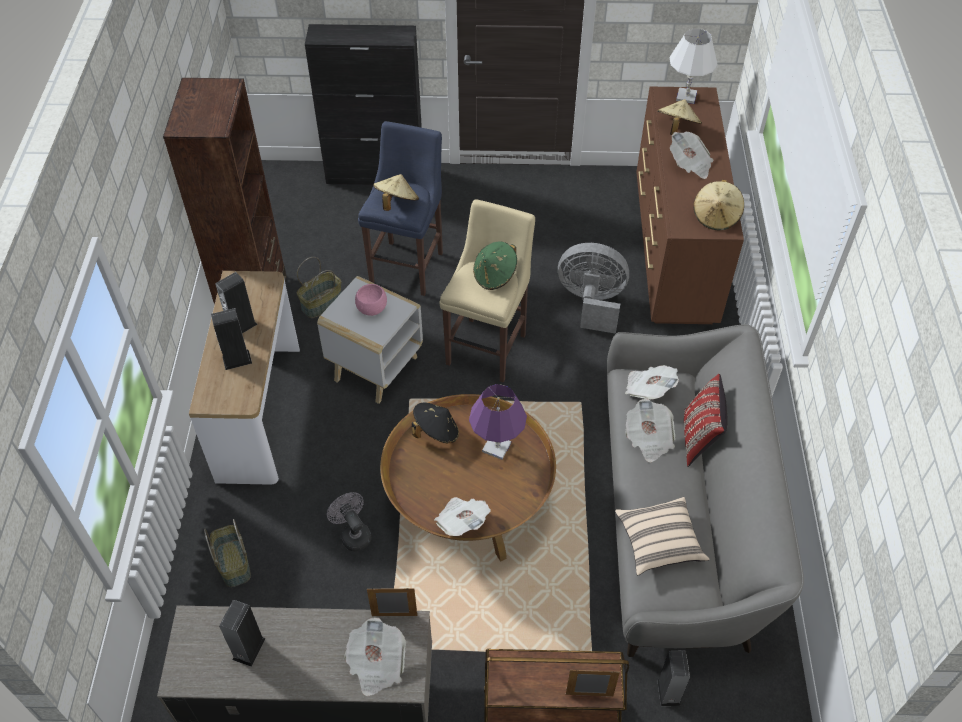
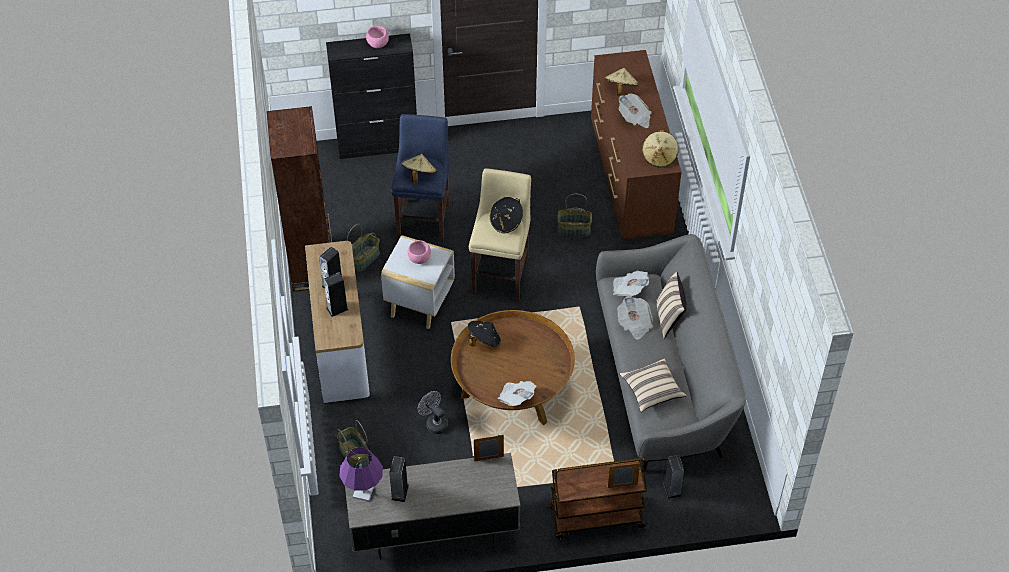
camera: 10 degrees left, 0 degrees up
(372, 33) = (378, 44): none -> pink bowl
(376, 664) = (484, 488): newspaper -> none
(495, 276) = (506, 222): green hat -> black hat
(497, 447) = (529, 345): purple table lamp -> purple table lamp (363, 492)
(591, 303) = (573, 230): grey fan -> basket
(686, 97) = (624, 61): white table lamp -> none
(699, 438) = (669, 318): red pillow -> beige pillow

